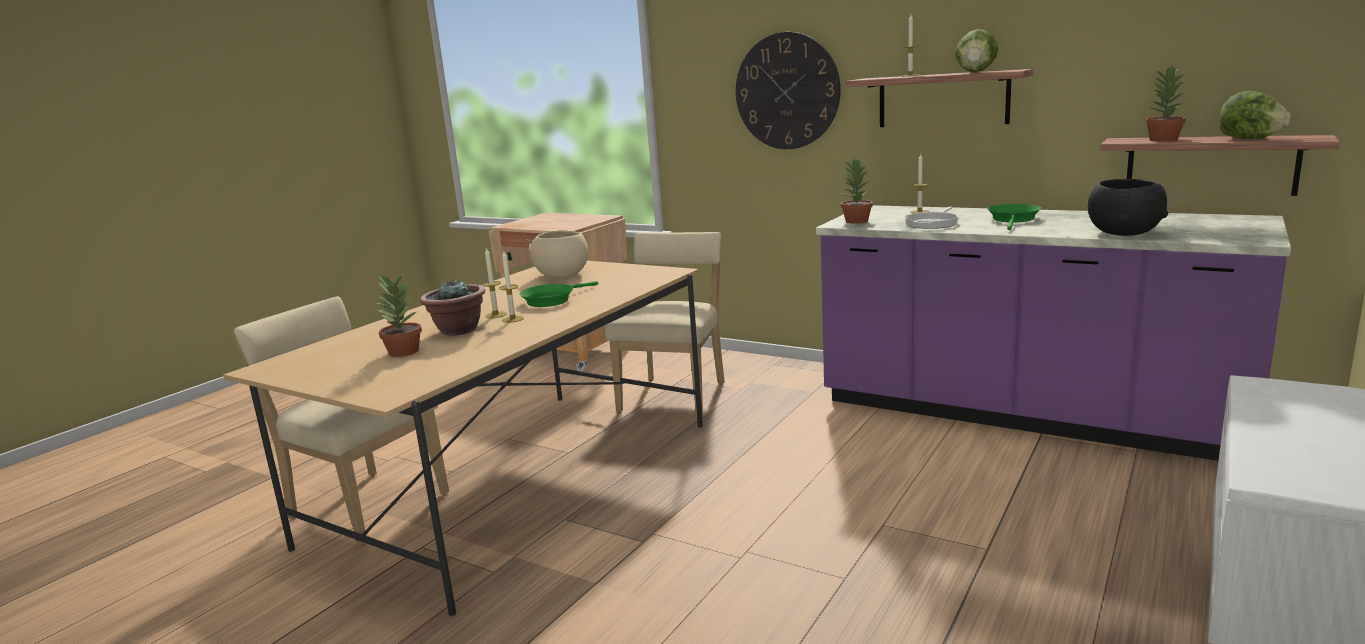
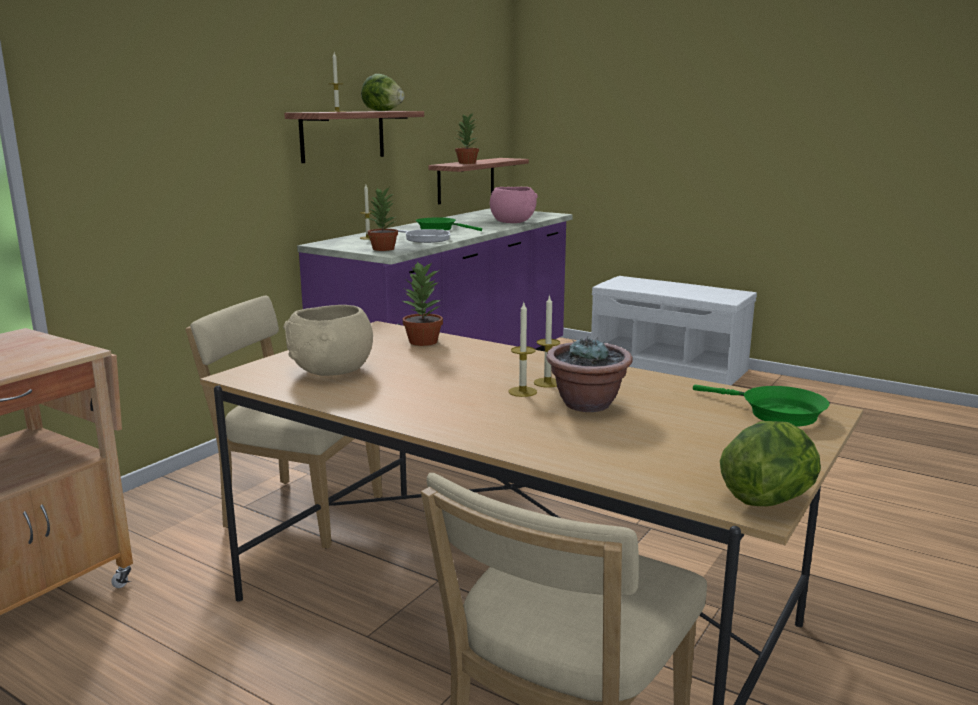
camera: 90 degrees left, 0 degrees up
(403, 352) = (674, 424): potted plant -> potted plant (423, 342)
(551, 300) = (469, 370): green frying pan -> green frying pan (775, 413)
(787, 91) = (213, 124): wall clock -> none
(1125, 233) = (512, 222): black bowl -> pink bowl
(1249, 139) = (494, 160): lettuce -> lettuce (769, 499)

